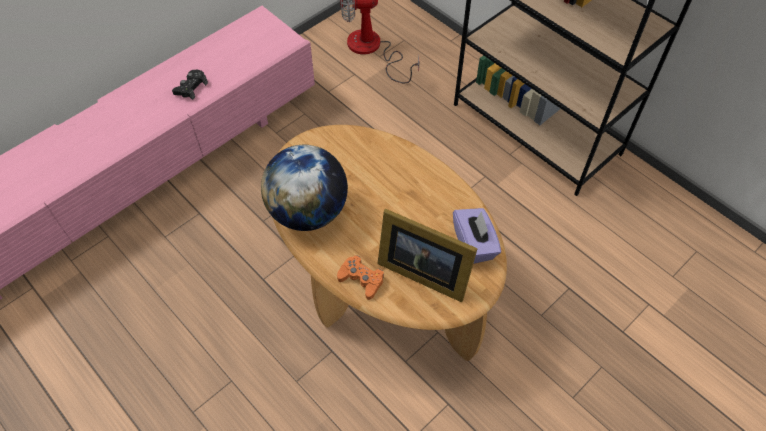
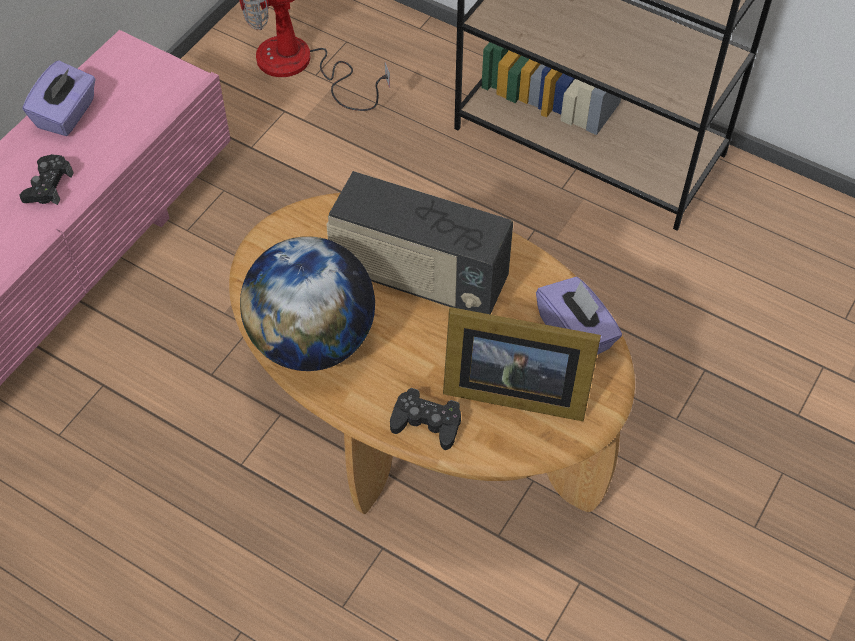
camera: 15 degrees left, 0 degrees up
(215, 48) = (67, 114): none -> purple tissue box
(361, 279) = (426, 423): orange game controller -> black game controller
(386, 187) = (419, 277): none -> radio

